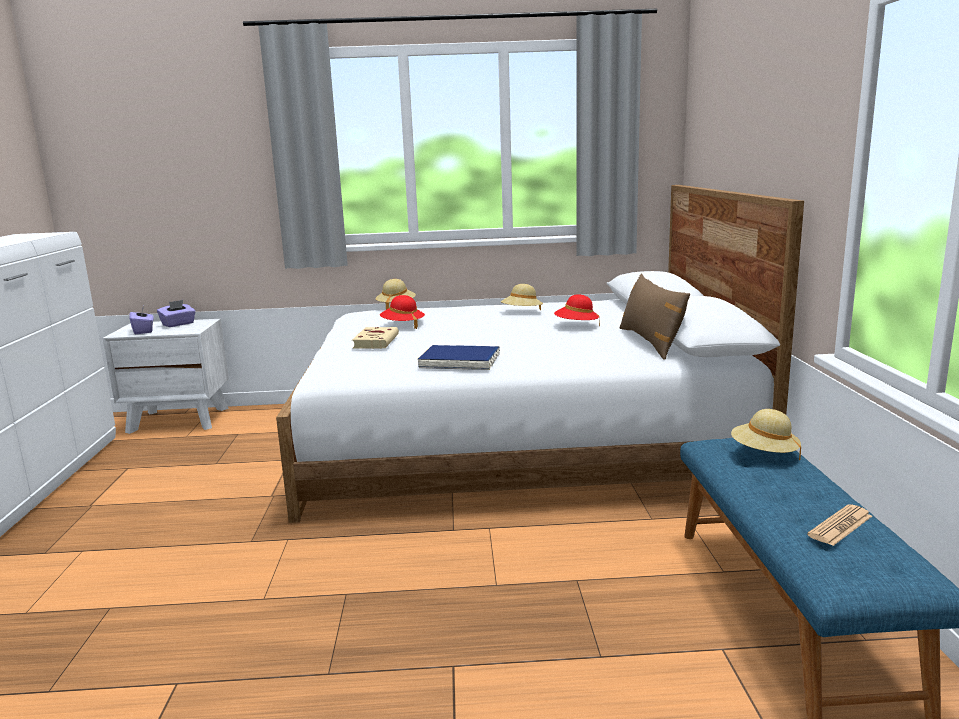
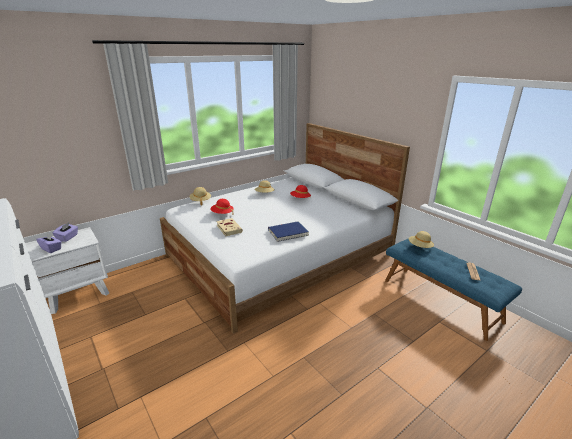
camera: 35 degrees left, 10 degrees up
(651, 342) = (342, 204): brown pillow -> none

